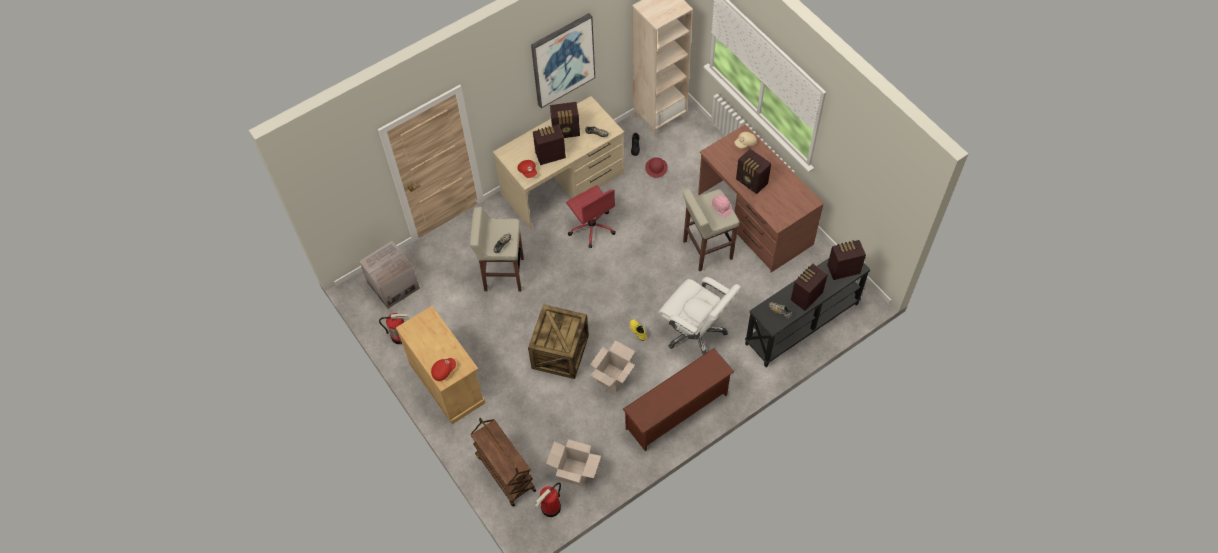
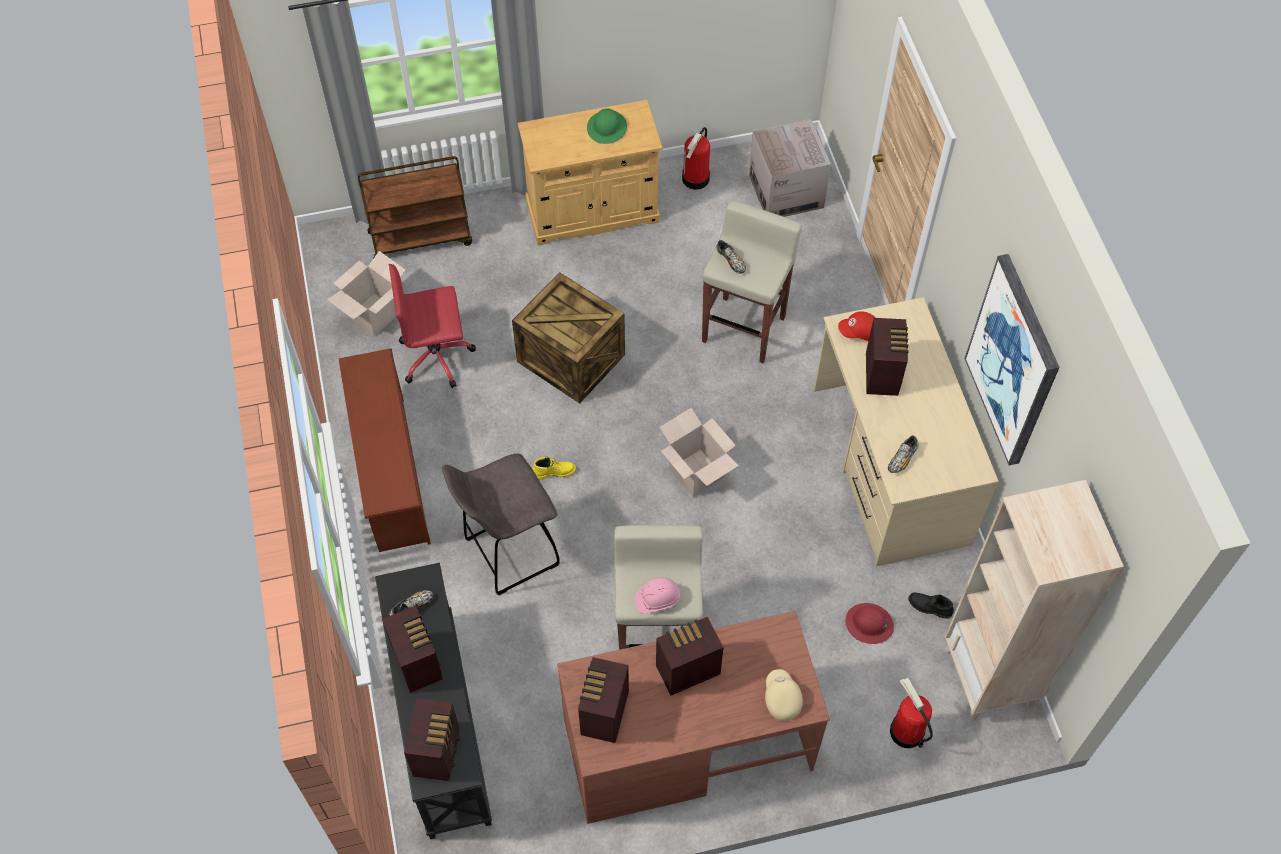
camera: 110 degrees right, 0 degrees up
(427, 340) = (607, 128): none -> green hard hat
(443, 371) = (547, 133): red cap -> none
(551, 508) = (341, 272): fire extinguisher -> fire extinguisher (906, 732)
(566, 131) = (925, 415): radio -> radio (603, 714)
(592, 227) = (781, 477): red office chair -> red office chair (437, 356)
(613, 378) = (492, 410): cardboard box -> cardboard box (696, 473)
(696, 332) = (509, 553): white office chair -> grey stool

